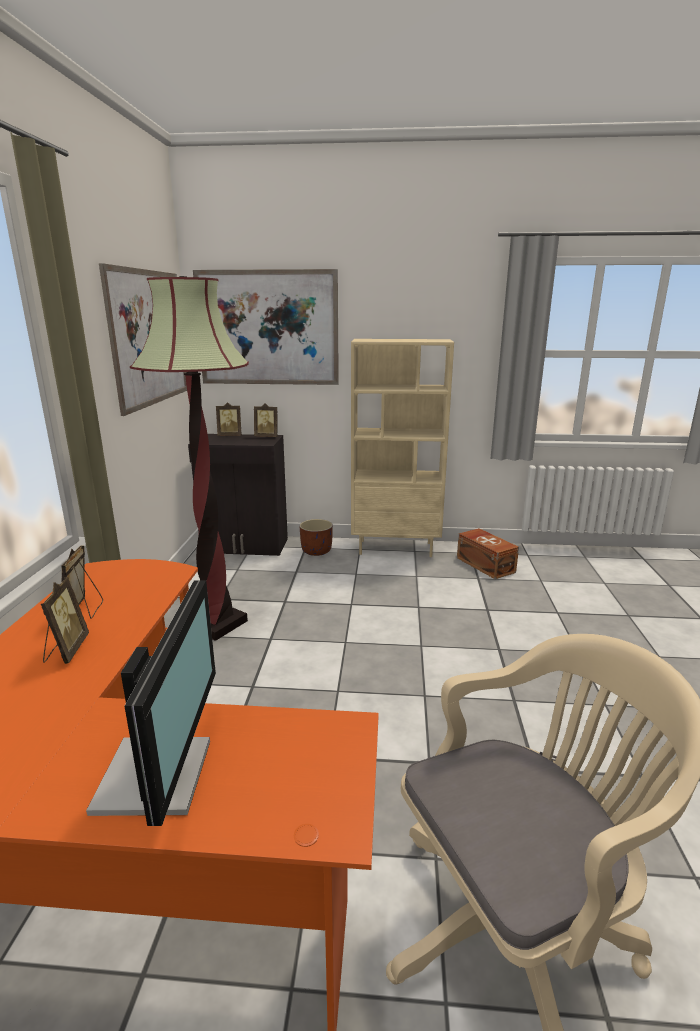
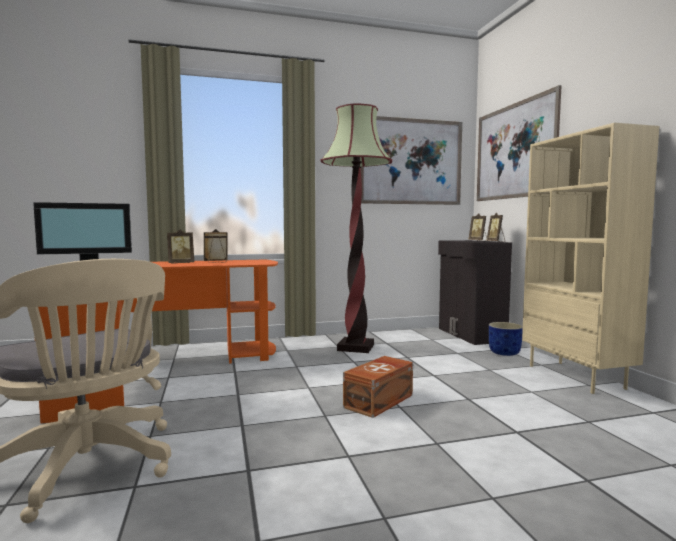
camera: 70 degrees right, 15 degrees down
(316, 551) = (505, 352): brown planter -> blue planter
(485, 564) = (638, 423): brown storage box -> brown storage box (380, 401)

